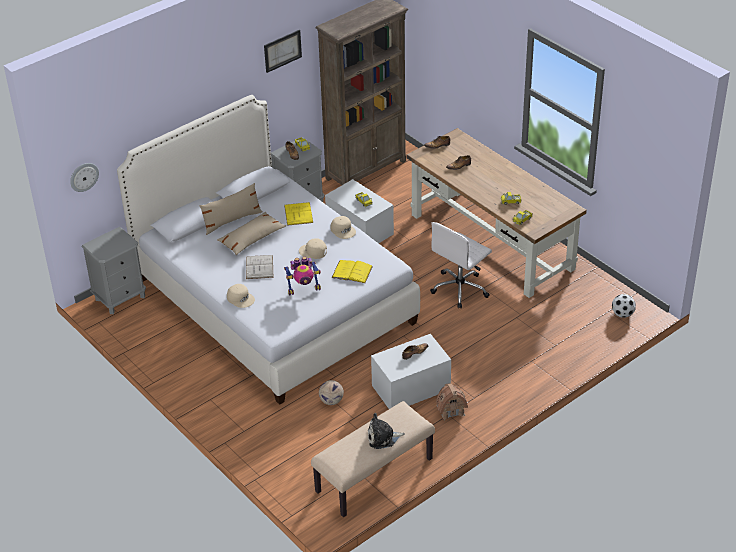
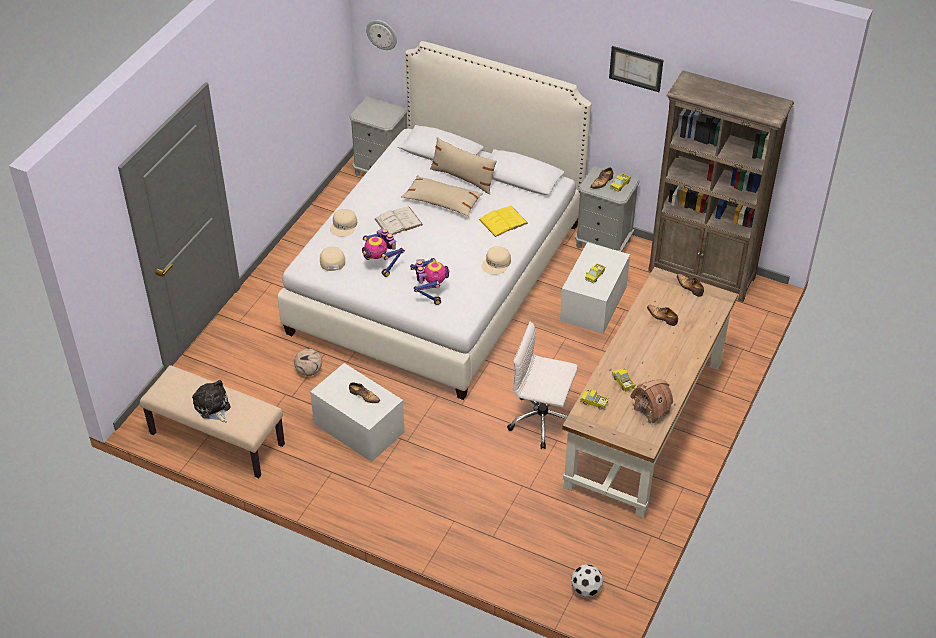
camera: 65 degrees right, 5 degrees up
(313, 251) = (447, 252): beige cap -> beige cap (331, 260)
(352, 272) = (430, 292): yellow book -> toy robot
(450, 410) = (339, 472): toy house -> toy house (651, 410)

